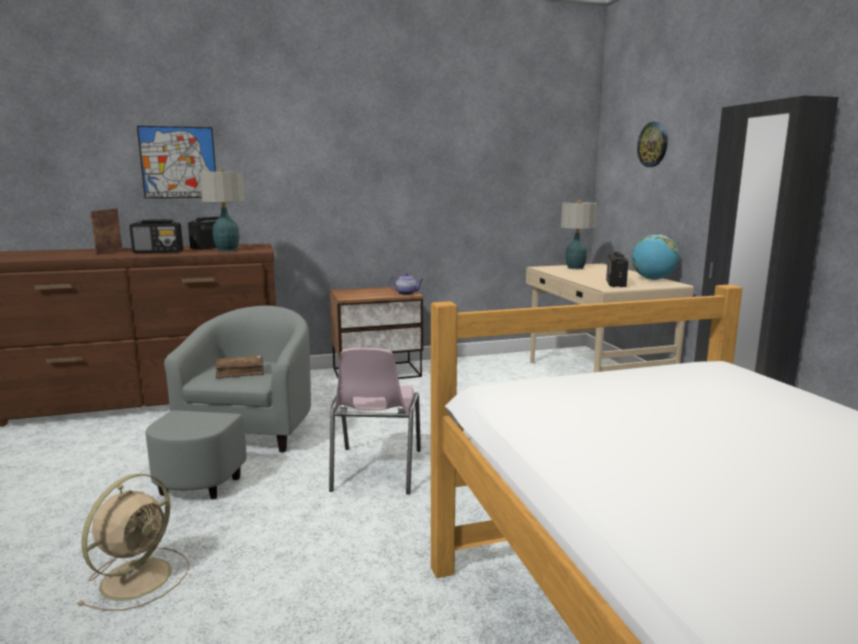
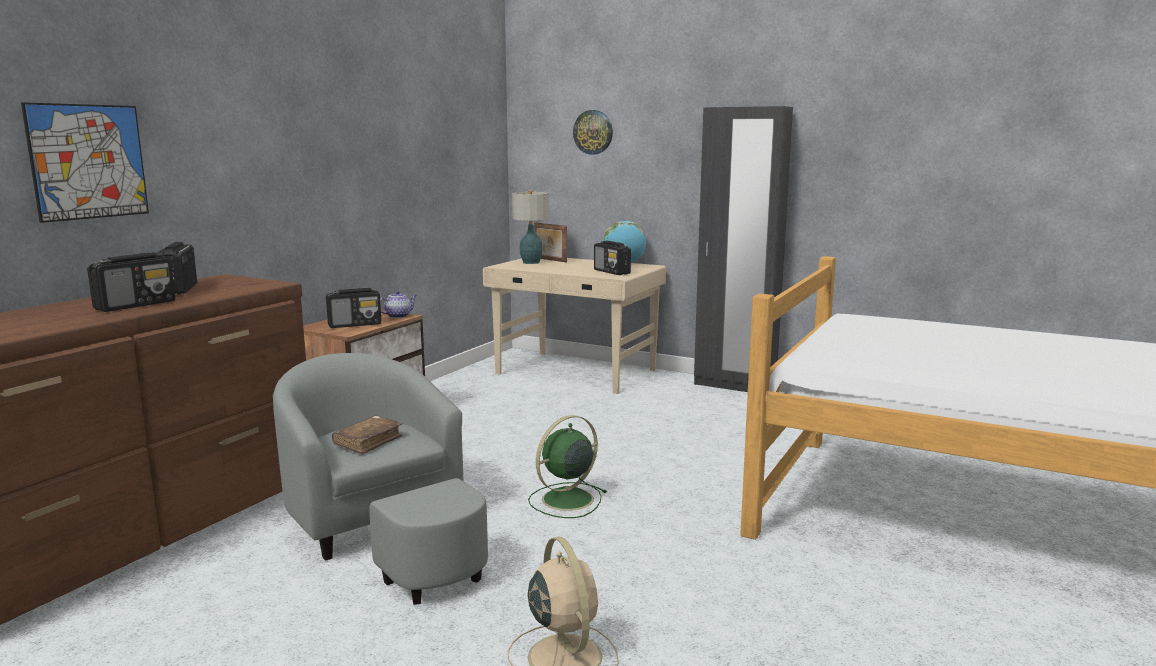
camera: 45 degrees left, 0 degrees up
(108, 251) = (36, 317): picture frame -> picture frame (549, 260)
(227, 250) = (226, 289): table lamp -> none
(366, 294) = (355, 325): none -> radio
(375, 471) = (565, 500): pink chair -> green fan

